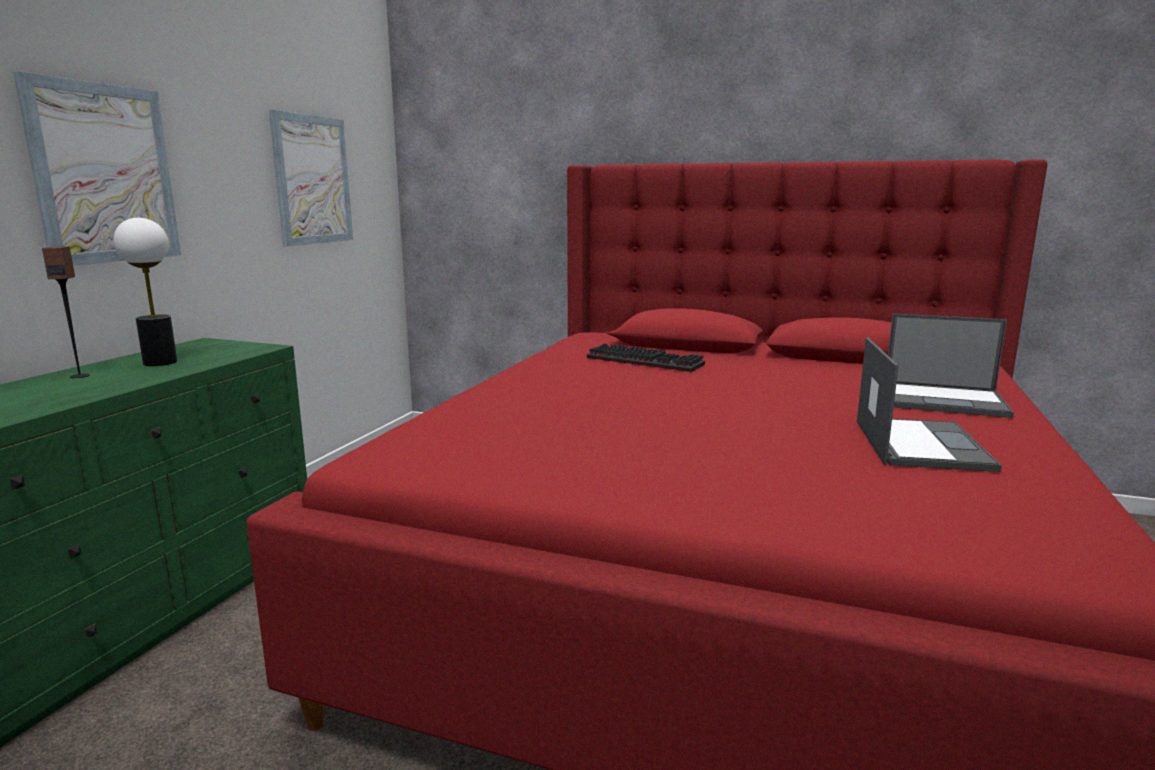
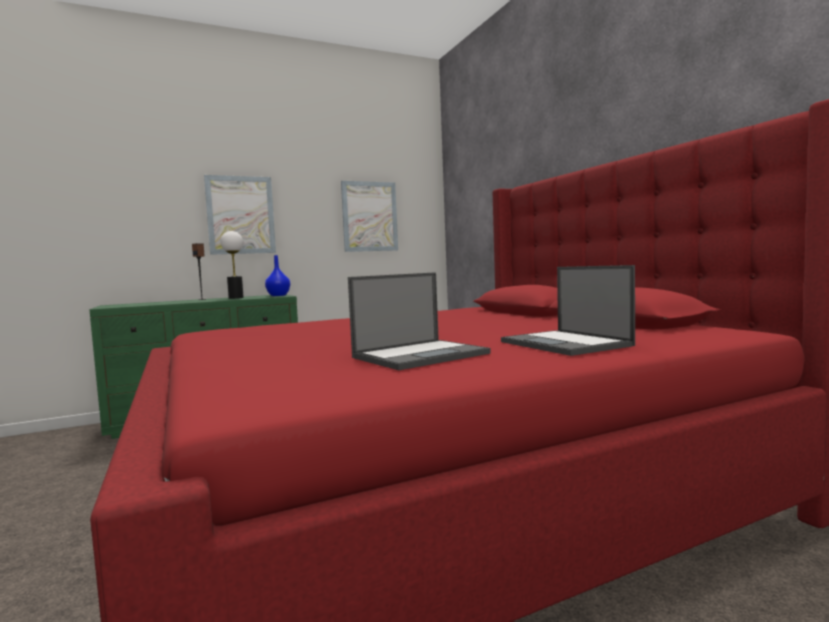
camera: 45 degrees right, 10 degrees down
(231, 346) = (278, 295): none -> blue vase
(647, 361) = (460, 316): keyboard -> none

